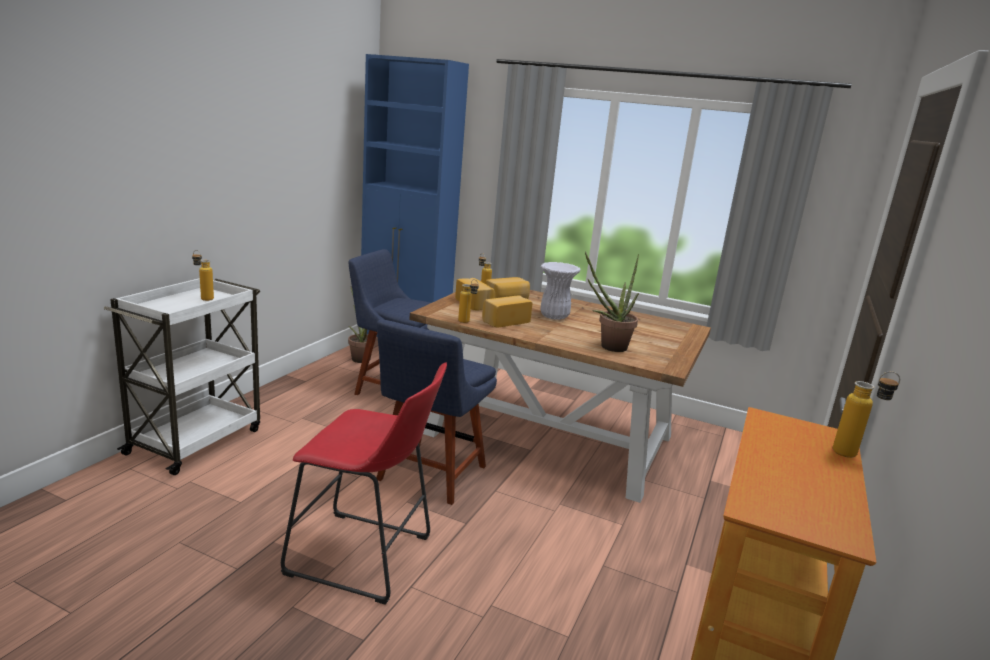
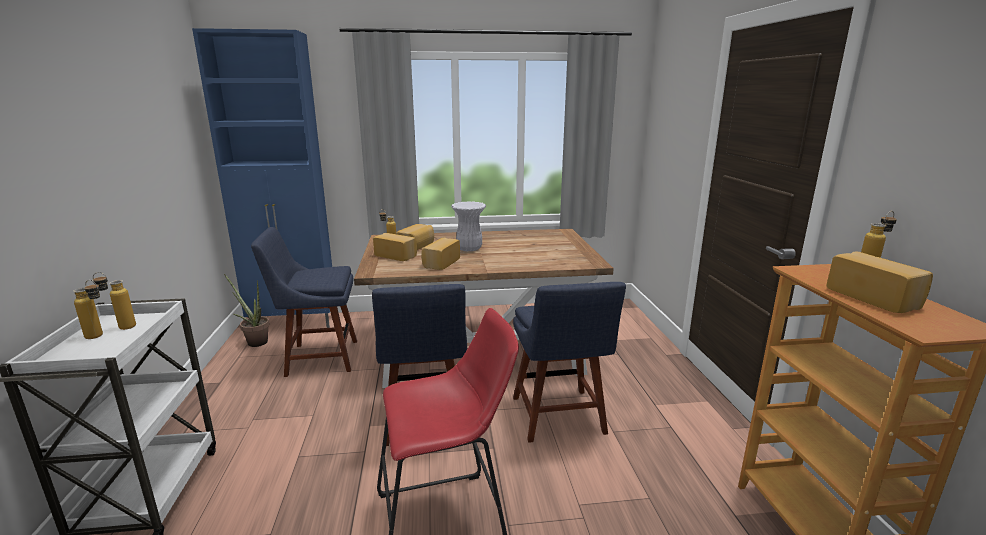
camera: 30 degrees left, 0 degrees up
(467, 322) = (414, 272): bottle -> bottle (99, 336)
(559, 528) = (559, 418): none -> blue chair
(608, 347) = (538, 261): potted plant -> none
(790, 469) = (874, 298): none -> bread

